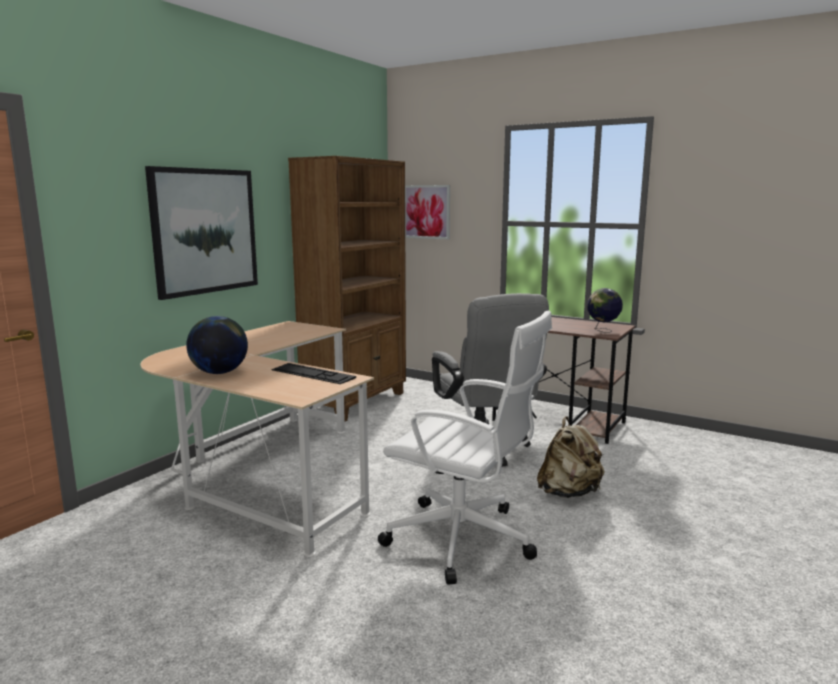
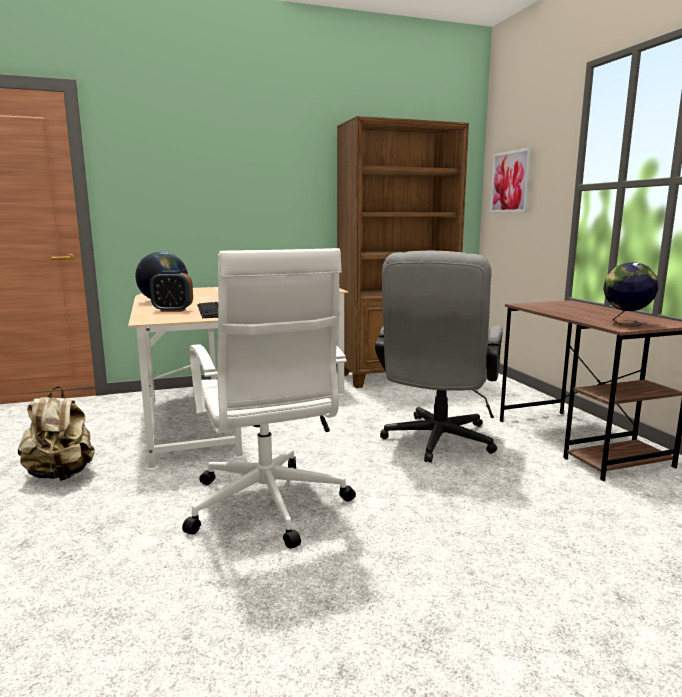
camera: 40 degrees right, 0 degrees up
(205, 231) = (236, 191): picture -> none
(276, 381) = (173, 310): none -> alarm clock
(569, 493) = (450, 509): beige backpack -> beige backpack (61, 475)

